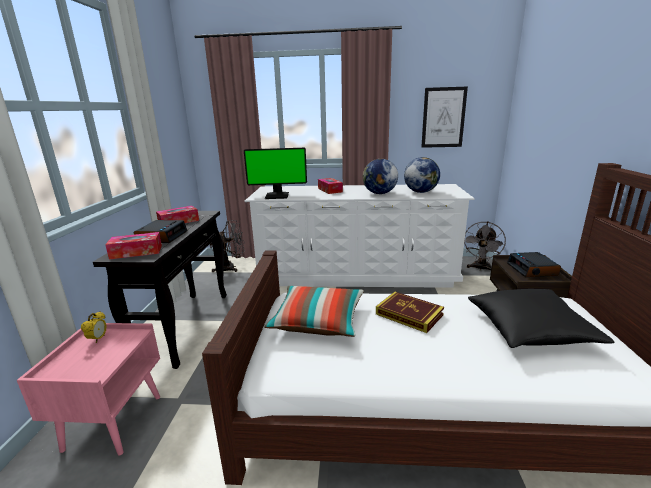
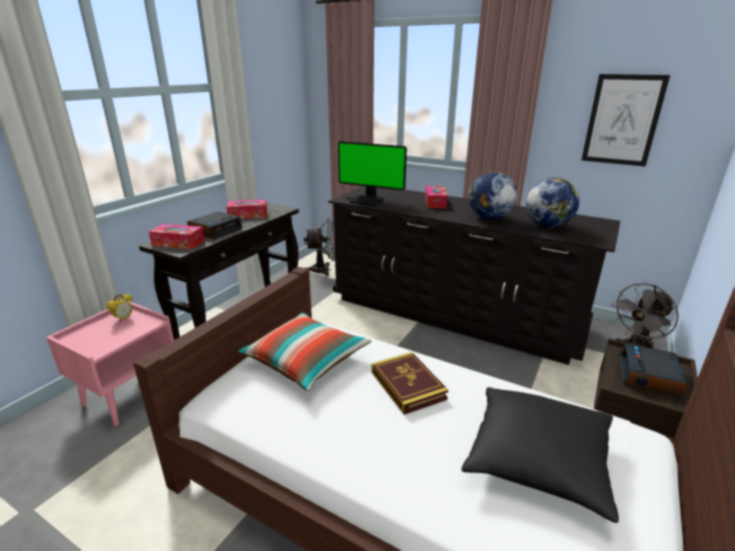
camera: 25 degrees right, 5 degrees up
(356, 274) = (454, 312): white dresser -> black dresser

